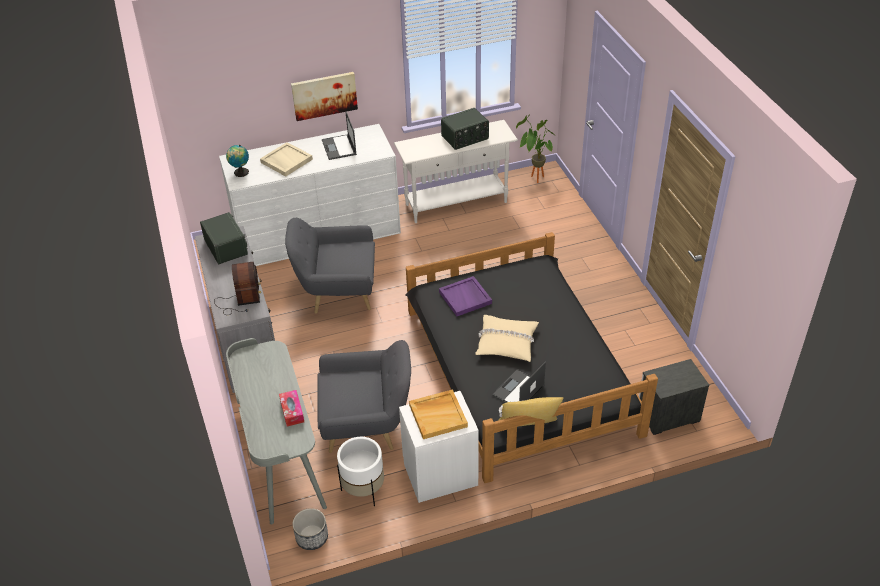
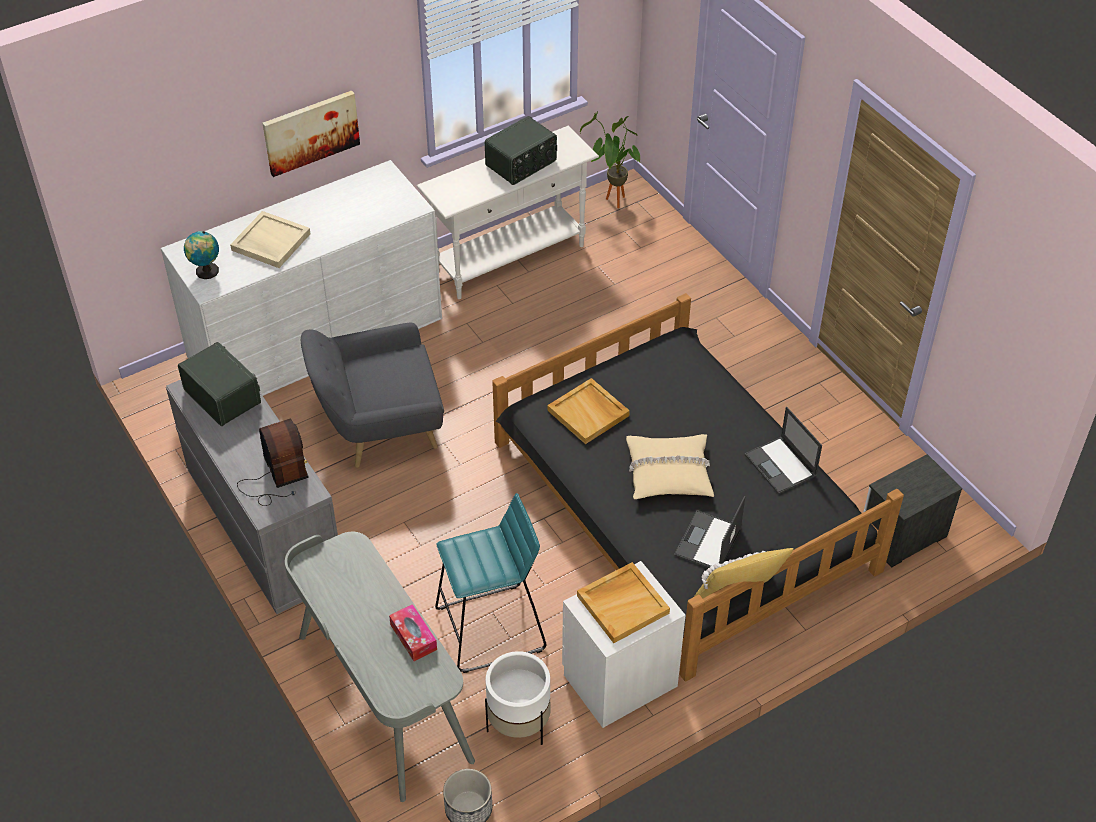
camera: 15 degrees left, 5 degrees up
(339, 148) = (344, 208): laptop -> laptop (781, 466)
(366, 426) = (491, 629): grey armchair -> turquoise stool
(465, 298) = (589, 413): purple tray -> beige tray

